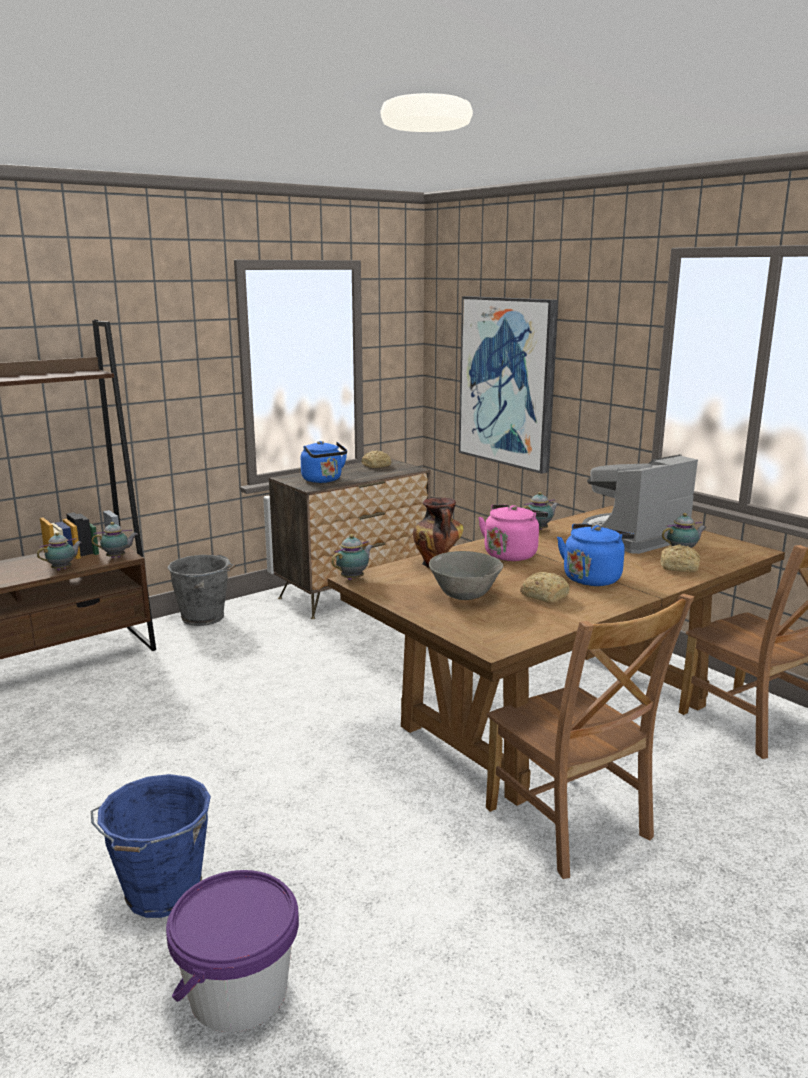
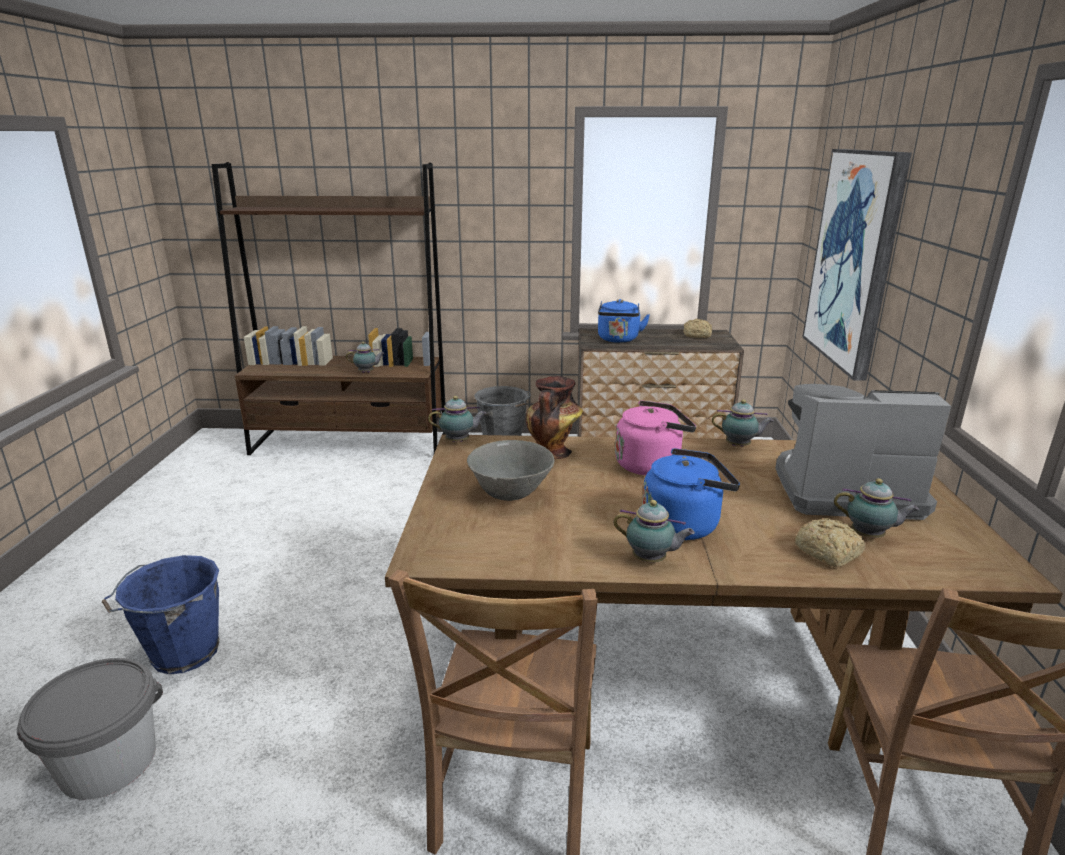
camera: 40 degrees right, 5 degrees up
(117, 557) = (412, 372): teapot -> teapot (651, 560)
(238, 991) = (108, 763): purple bucket -> grey bucket
(544, 596) = (585, 524): bread -> none

